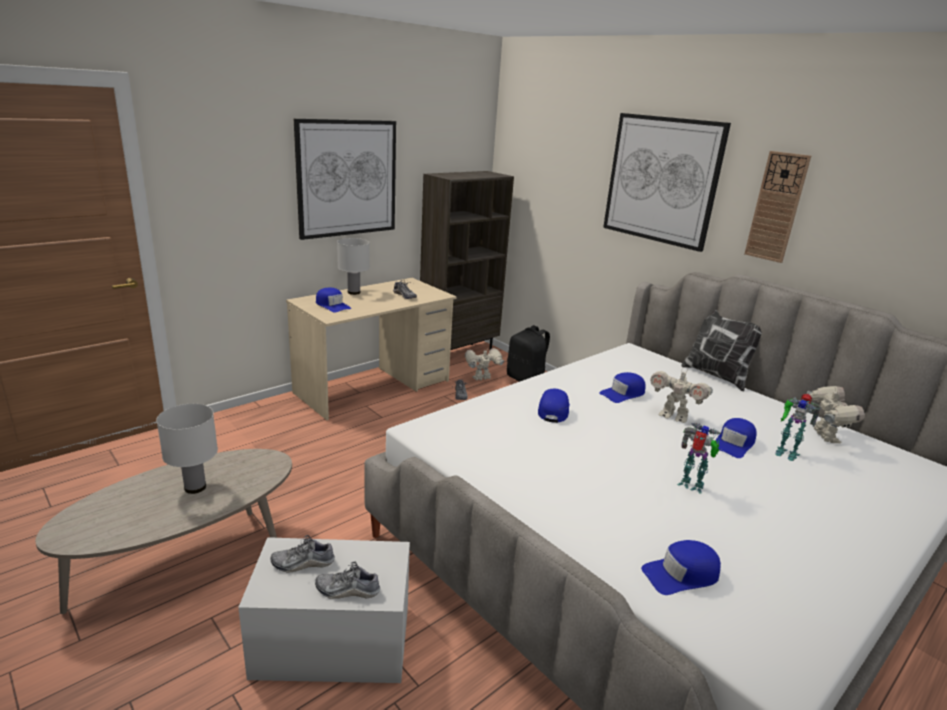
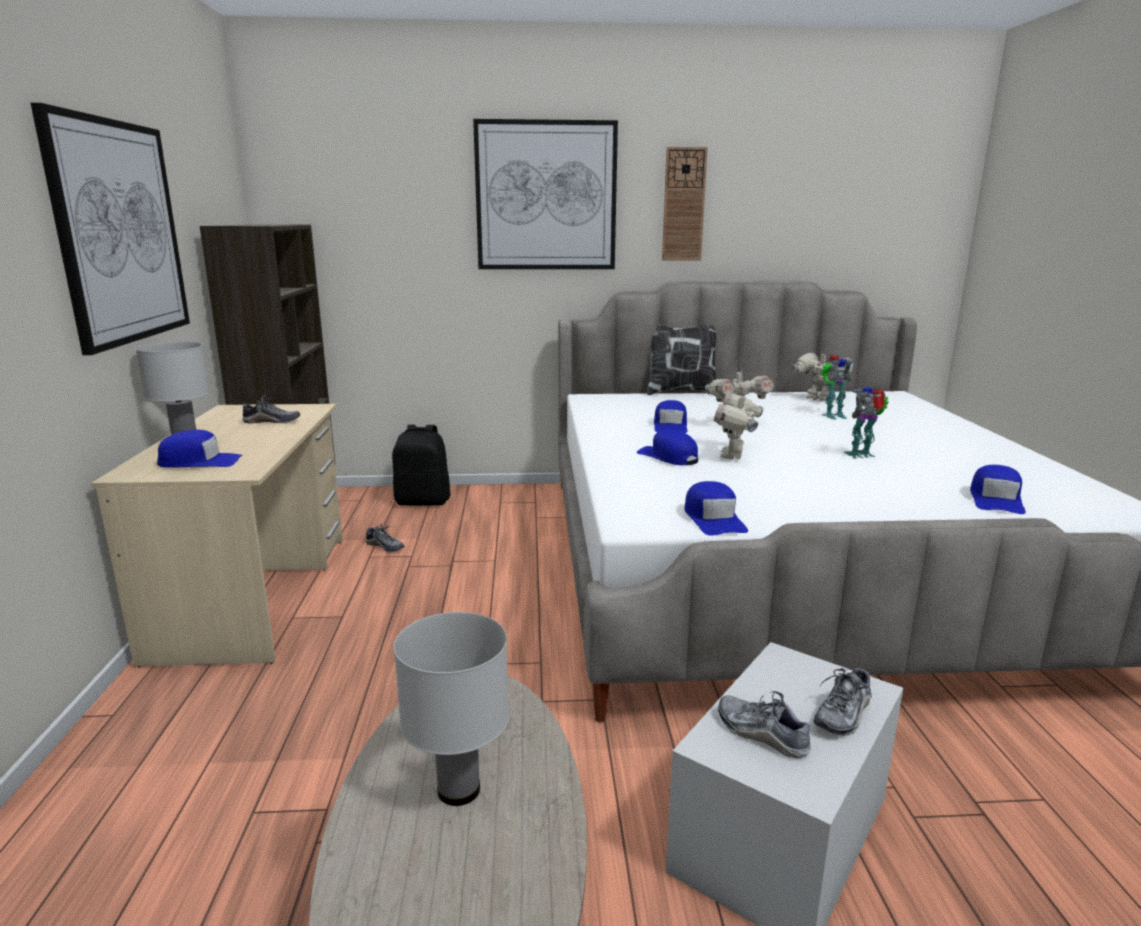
camera: 50 degrees left, 5 degrees down
(303, 563) = (761, 734): shoe -> shoe turned 105 degrees clockwise
(482, 379) = (375, 521): toy robot -> toy robot (734, 456)
(734, 443) = (804, 423): blue cap -> blue cap (713, 519)

